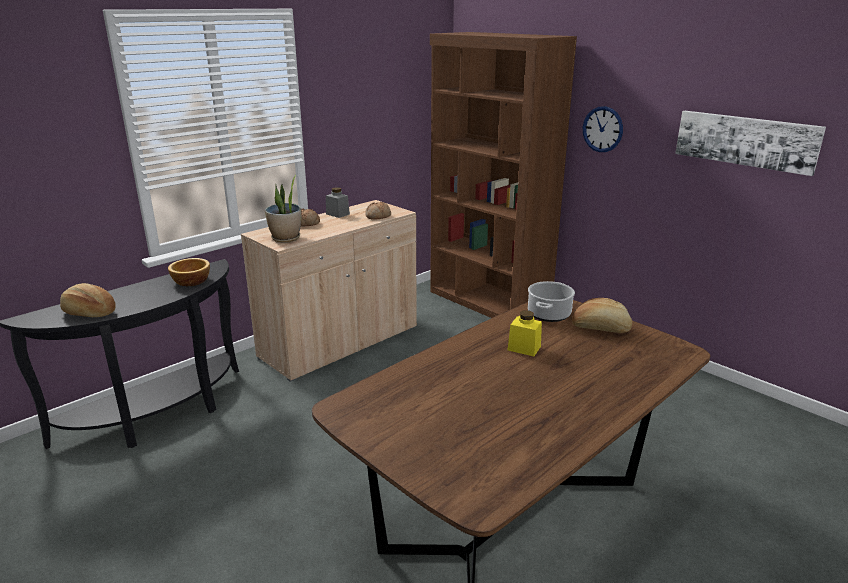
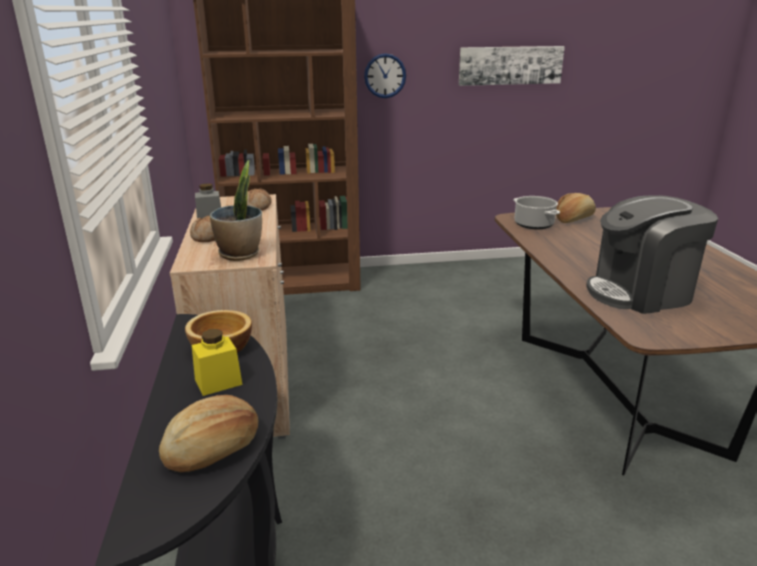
camera: 55 degrees left, 0 degrees up
(433, 393) = (640, 293): none -> coffee machine
(524, 348) = (586, 246): yellow jar -> yellow jar (218, 382)

